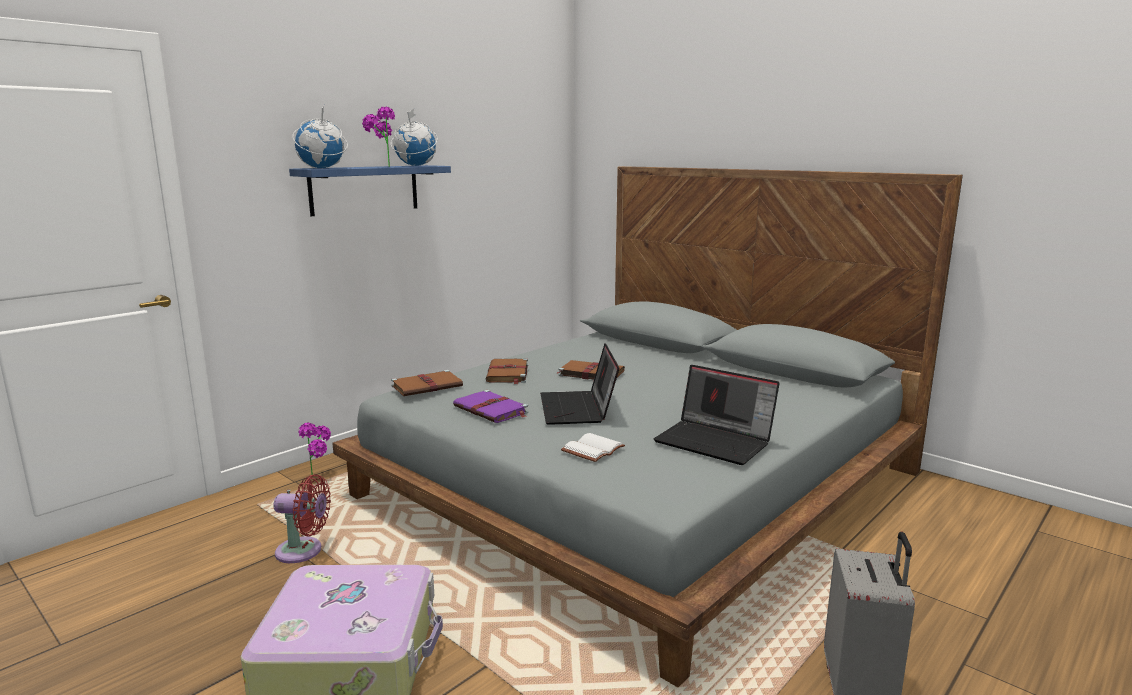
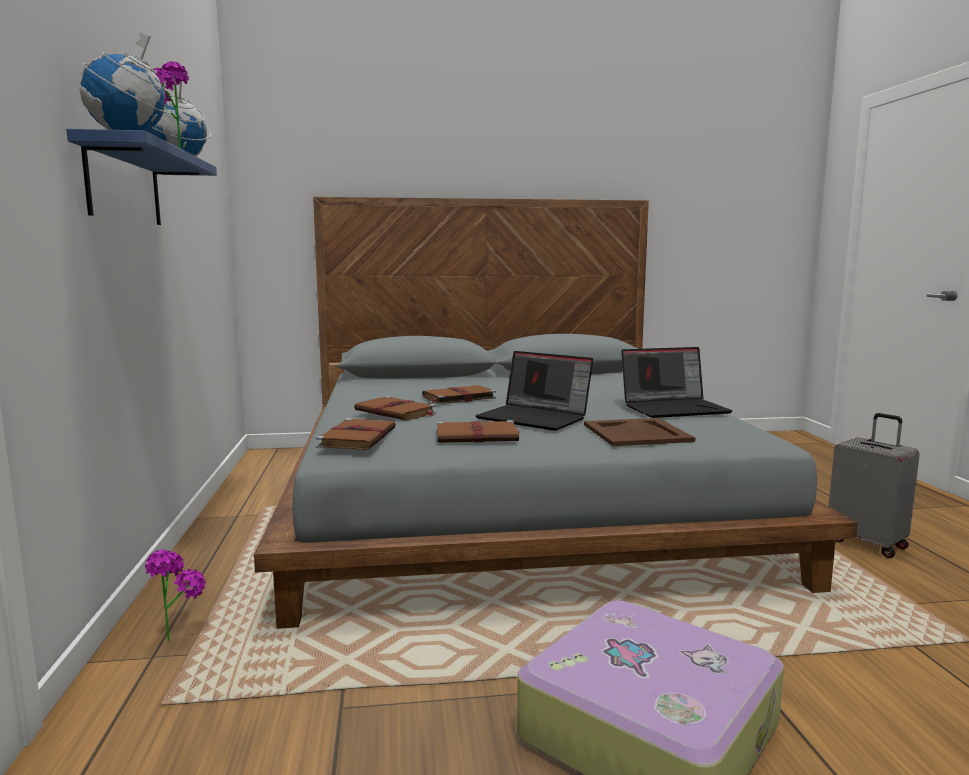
camera: 50 degrees left, 5 degrees down
(303, 551) = (366, 701): red fan -> none
(491, 410) = (478, 436): purple book -> brown book
(592, 449) = (635, 433): white book -> brown tray

